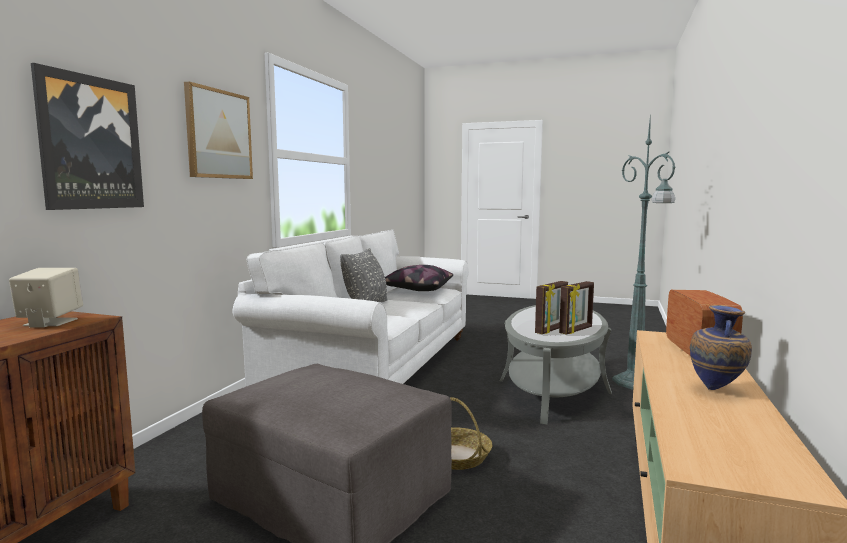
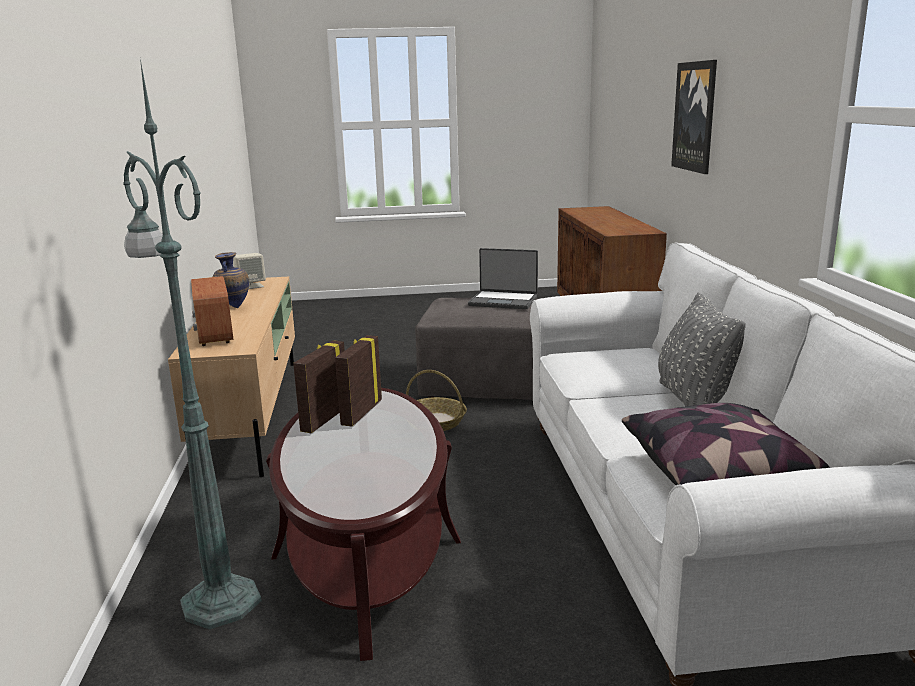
camera: 155 degrees right, 10 degrees up
(49, 322) = (620, 229): beige speaker -> beige speaker (251, 286)
(218, 134) = (774, 94): picture -> none
(309, 388) = (503, 301): none -> laptop
(553, 386) = (367, 548): grey coffee table -> brown coffee table

